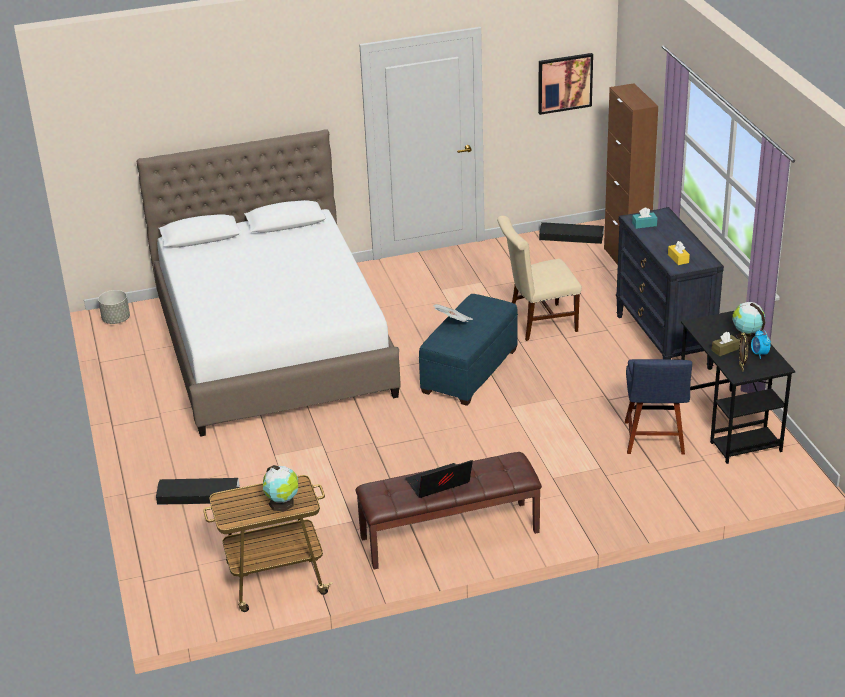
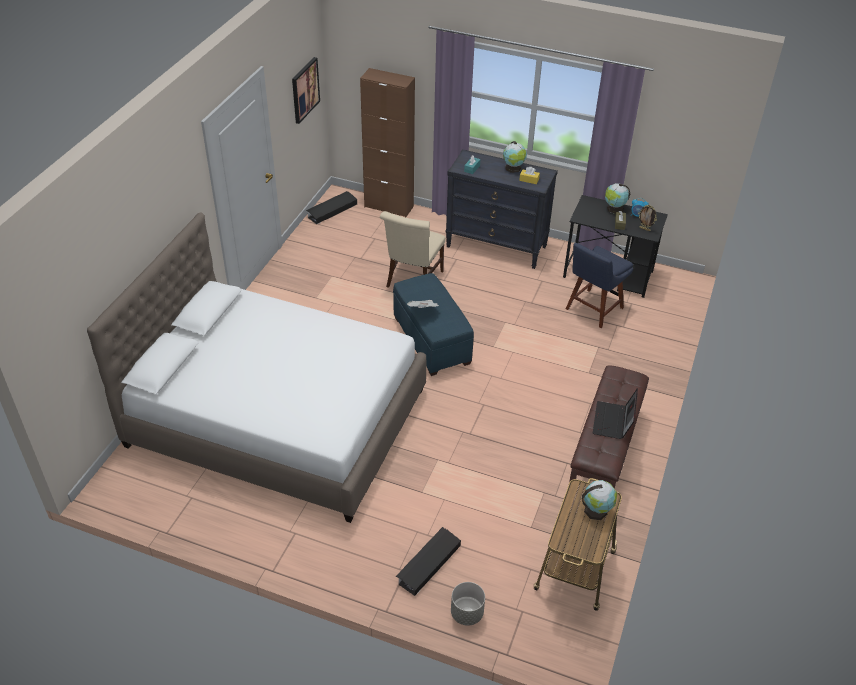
camera: 55 degrees left, 10 degrees up
(116, 320) = (115, 490): grey planter -> grey planter (466, 613)
(654, 440) = (592, 310): blue chair -> blue chair turned 90 degrees clockwise
(683, 243) = (513, 168): none -> globe

